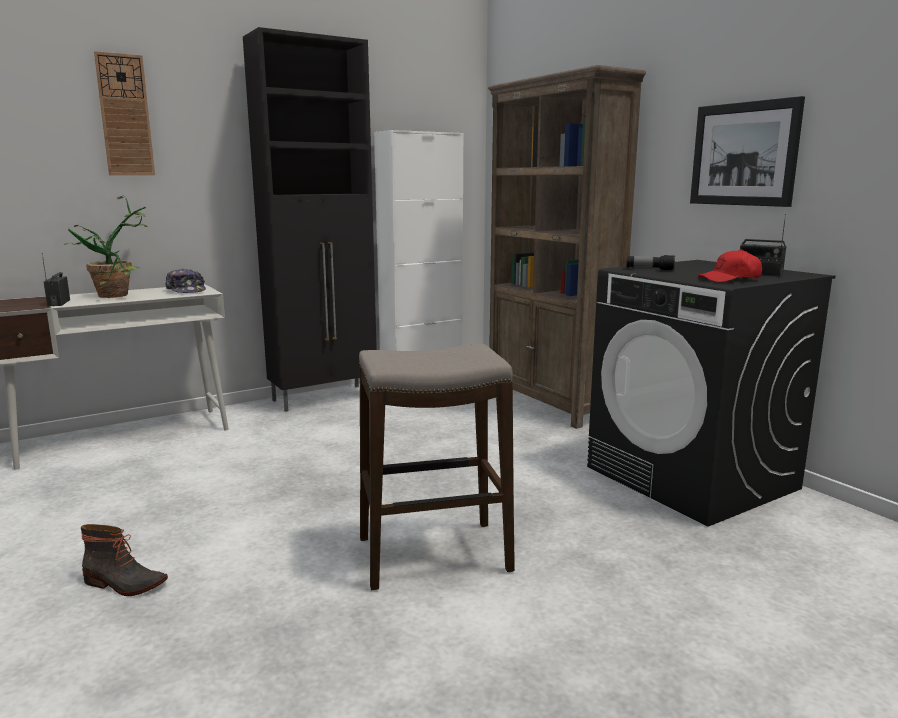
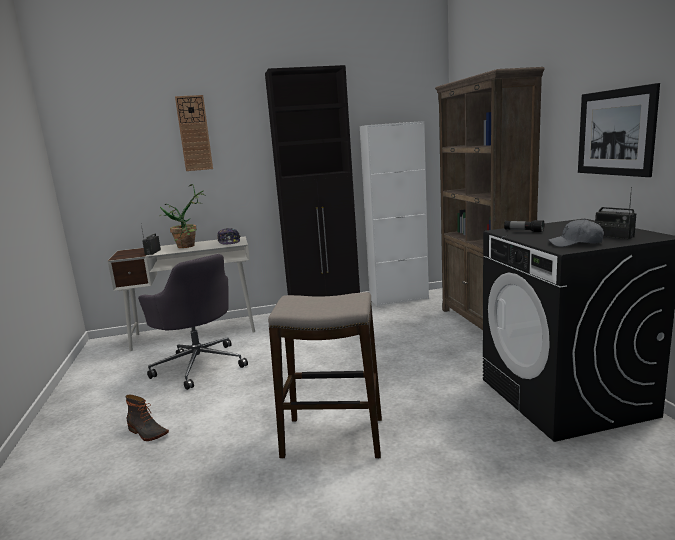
camera: 20 degrees right, 0 degrees up
(160, 480) = (199, 365): none -> grey office chair
(730, 279) = (575, 243): red cap -> grey cap

